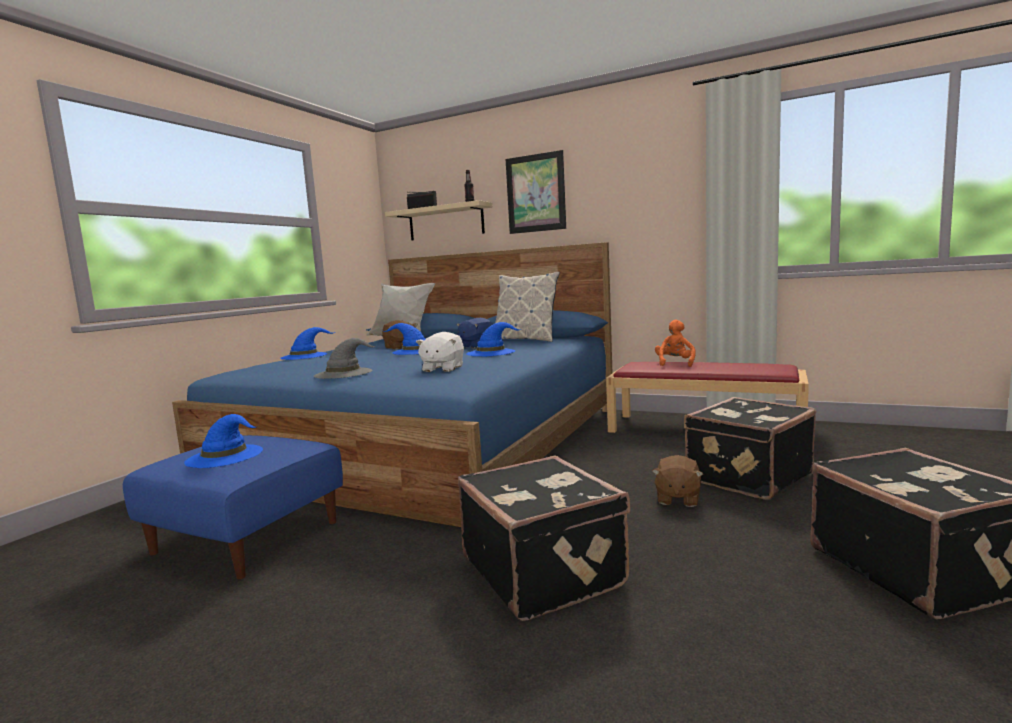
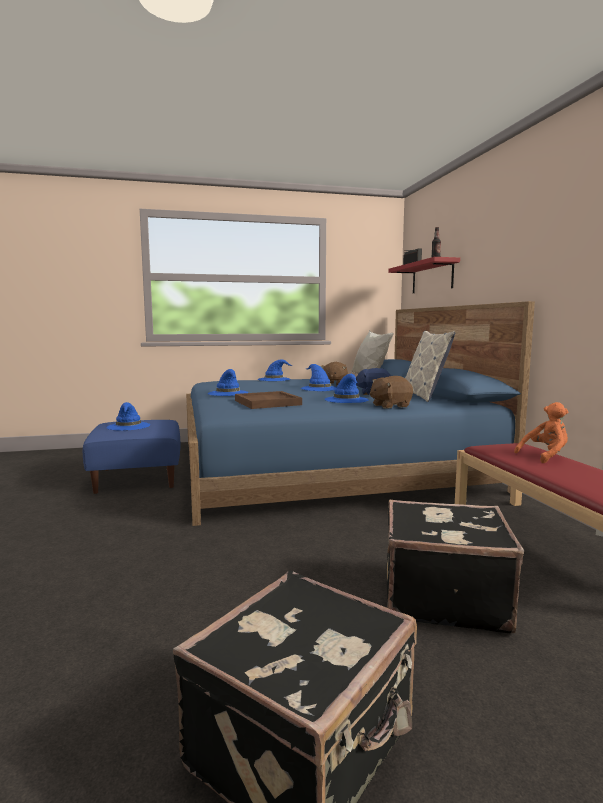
camera: 50 degrees right, 0 degrees up
(344, 373) = (228, 393): grey hat -> blue hat
(442, 369) = (268, 403): white plush toy -> brown tray
(446, 222) = (432, 277): beige shelf -> red shelf
(536, 193) = (489, 246): picture -> none
(544, 571) = (155, 559): black suitcase -> none
(677, 498) = (334, 575): brown plush toy -> brown plush toy (390, 406)

